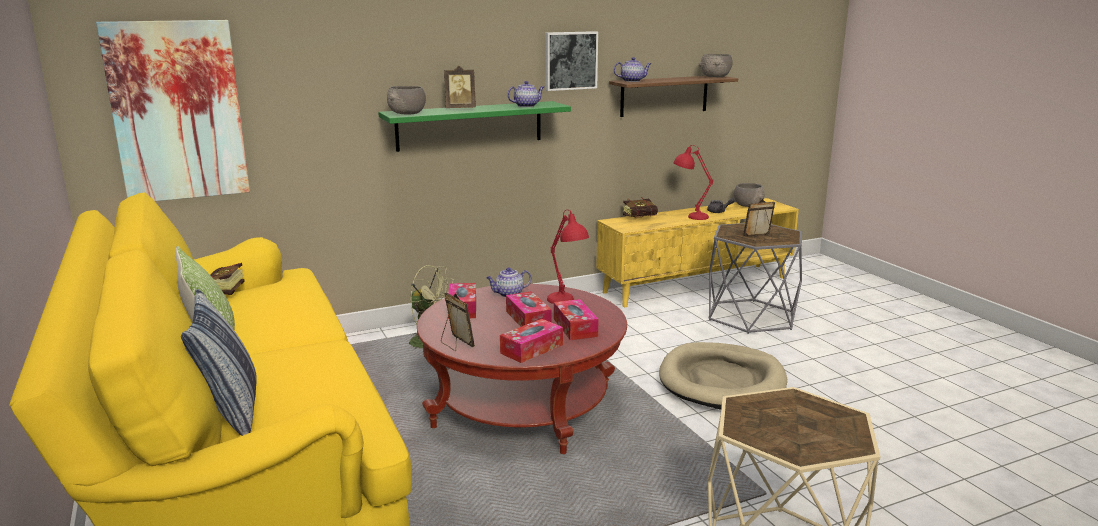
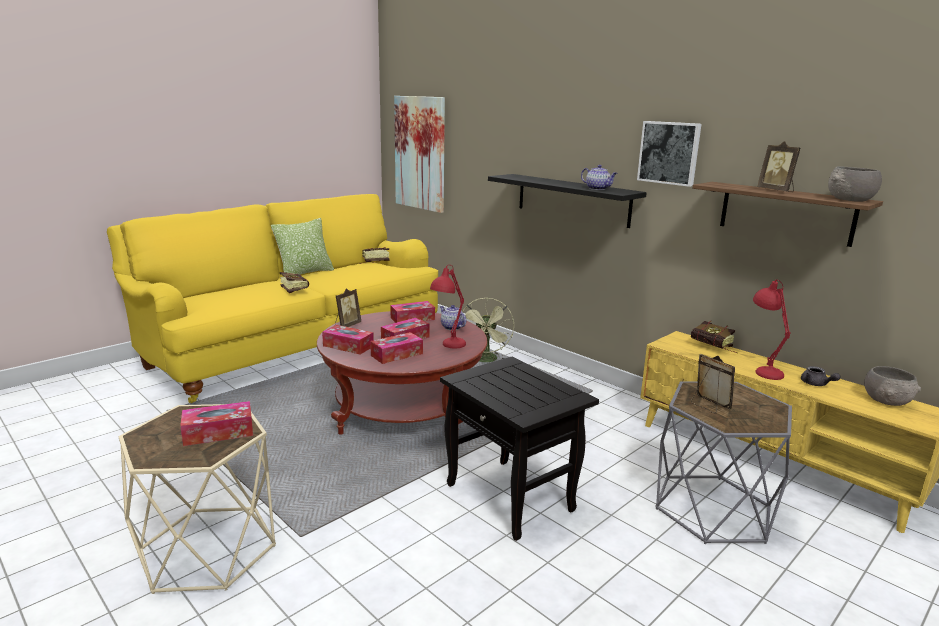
camera: 70 degrees right, 0 degrees up
(231, 411) = (220, 290): pillow -> none
(312, 352) = (293, 290): none -> book
(407, 113) = (511, 176): grey bowl -> none
(460, 108) = (553, 181): picture frame -> picture frame (776, 191)
(470, 125) = (572, 199): green shelf -> black shelf
(632, 81) = (723, 184): teapot -> none
(722, 381) = (512, 498): beige dog bed -> black side table
(795, 409) = (218, 432): none -> tissue box

